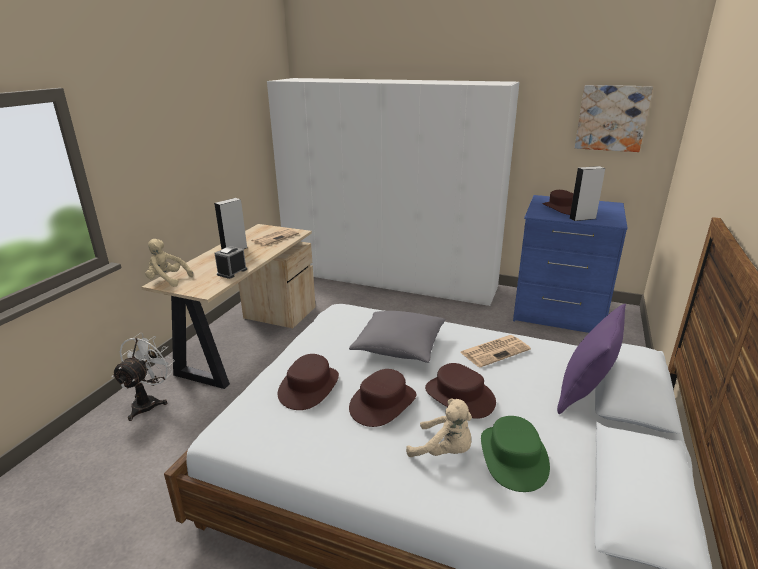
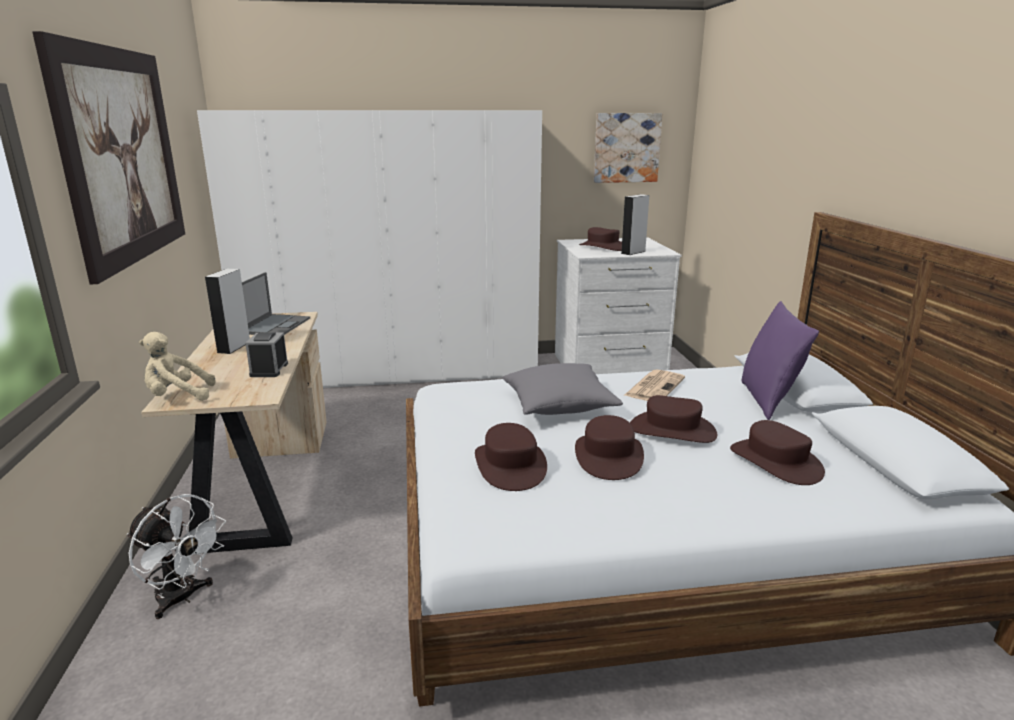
camera: 30 degrees left, 5 degrees down
(149, 402) = (182, 598): white fan -> white fan turned 135 degrees clockwise
(178, 120) = (122, 156): none -> picture
(275, 237) = (275, 325): newspaper -> laptop
(444, 451) = (715, 476): beige plush toy -> none
(513, 457) = (775, 462): green hat -> brown hat
(559, 311) = (609, 367): blue dresser -> white dresser

